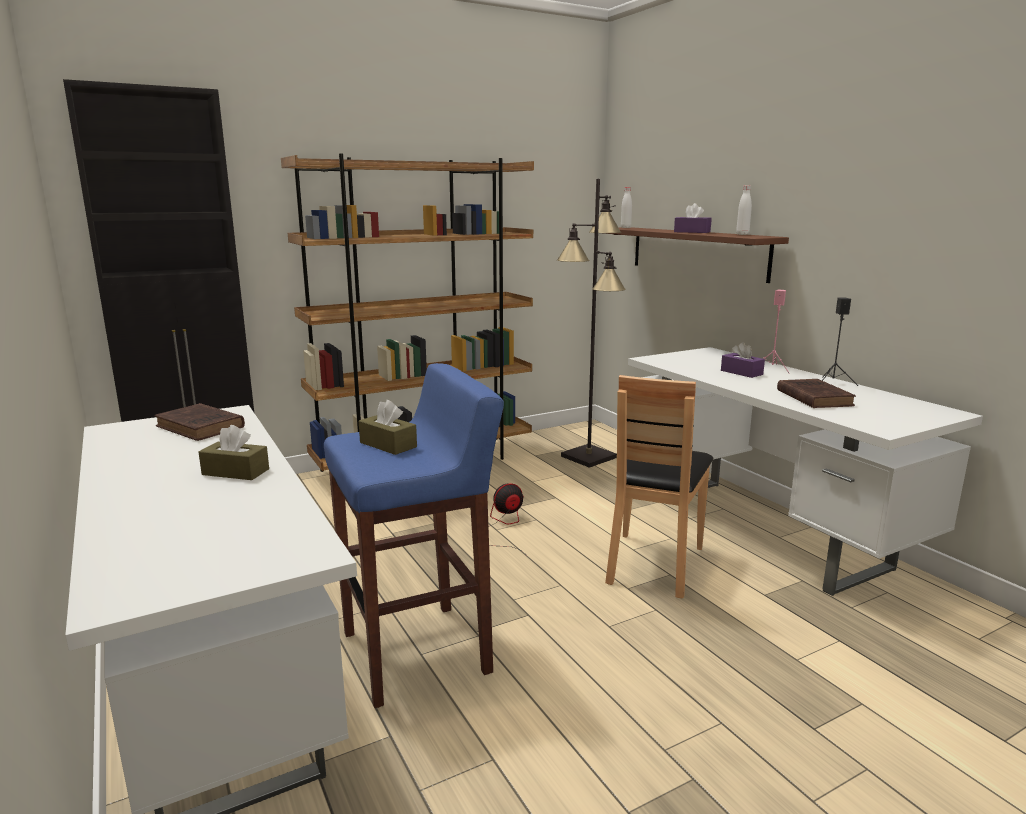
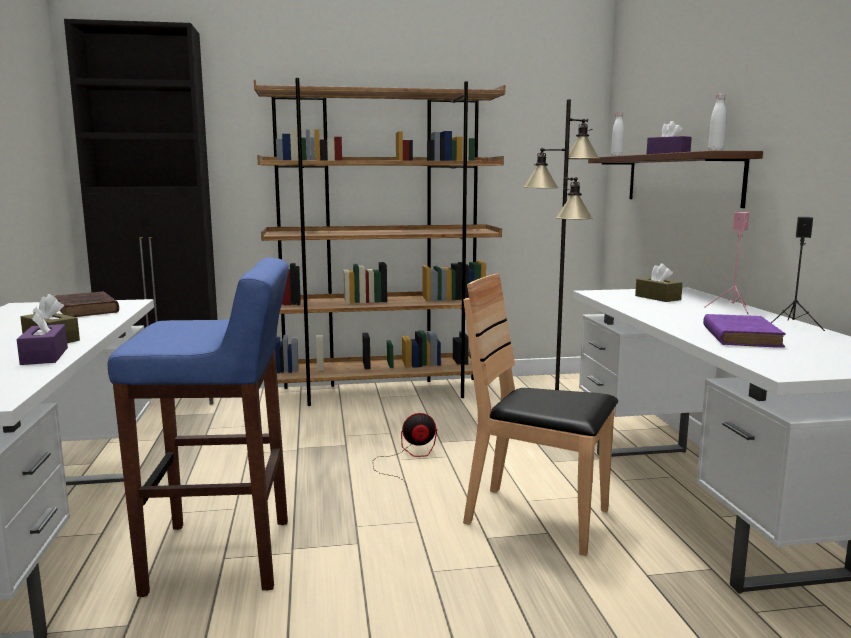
camera: 20 degrees right, 5 degrees down
(388, 445) = (190, 329): brown tissue box -> brown tissue box (657, 298)
(653, 563) = (538, 518): brown chair -> brown chair turned 75 degrees clockwise
(741, 372) = (686, 309): purple tissue box -> purple tissue box (44, 356)
(813, 397) = (740, 336): brown book -> purple book

